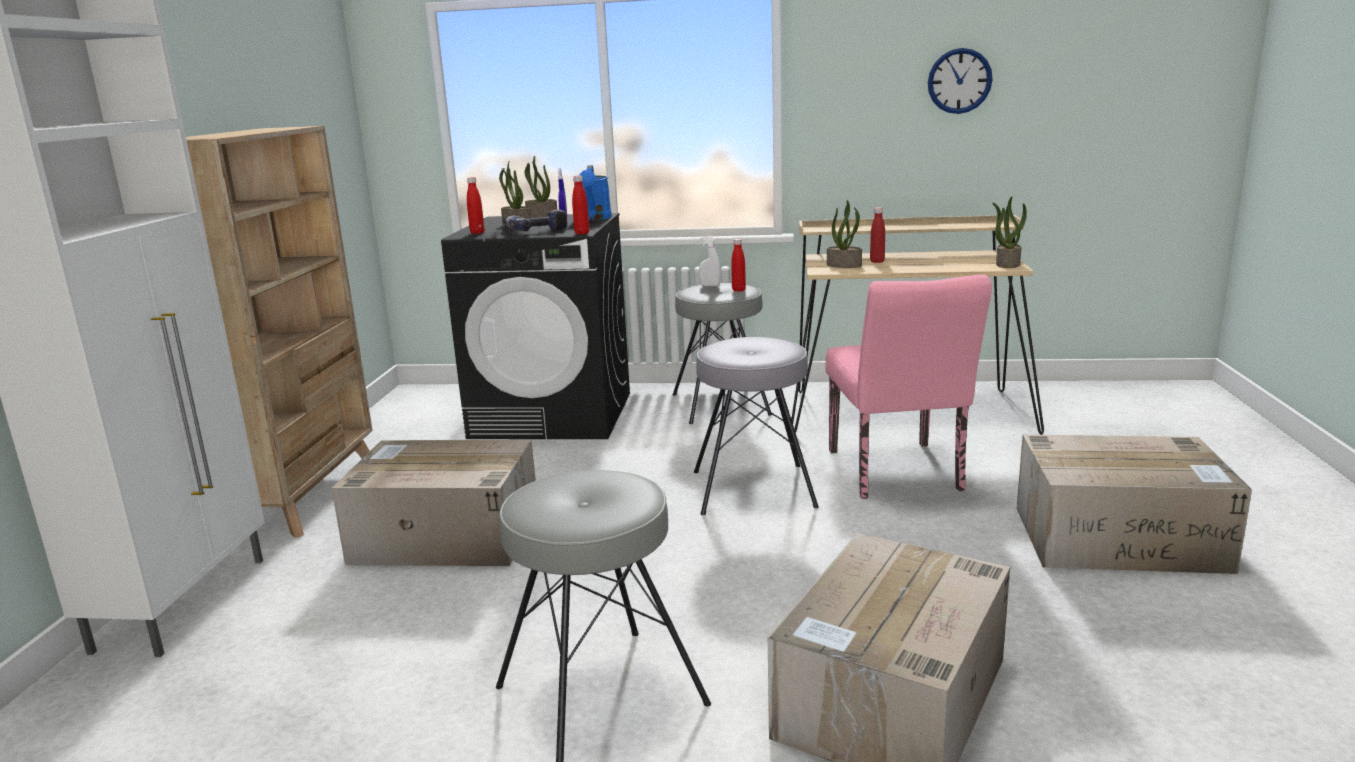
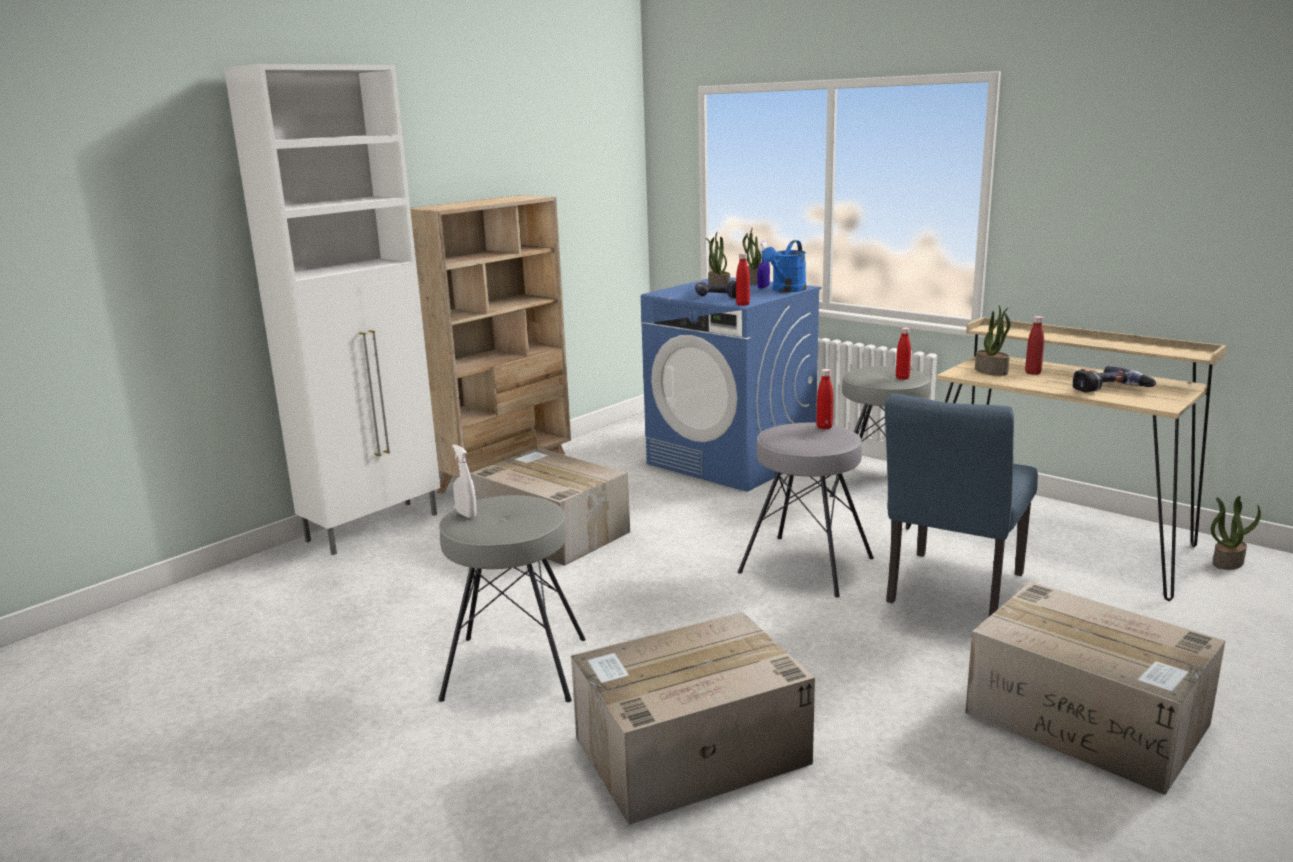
camera: 35 degrees right, 0 degrees up
(477, 233) = (675, 292): red bottle -> red bottle (824, 427)
(553, 415) = (732, 461): black washing machine -> blue washing machine
(710, 285) = (886, 369): white spray bottle -> white spray bottle (466, 514)
(897, 475) = (951, 593): pink chair -> blue chair
(958, 264) = (1111, 390): none -> power drill
(959, 81) = (1189, 183): wall clock -> none
(1007, 264) = (1164, 401): potted plant -> potted plant (1227, 562)

